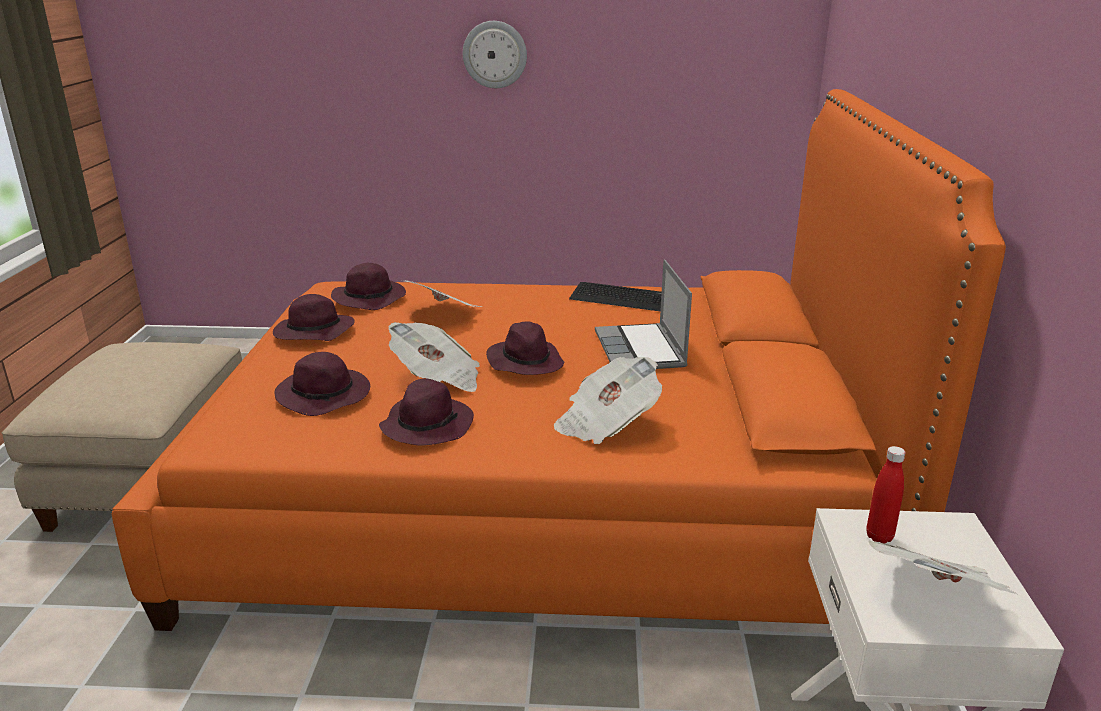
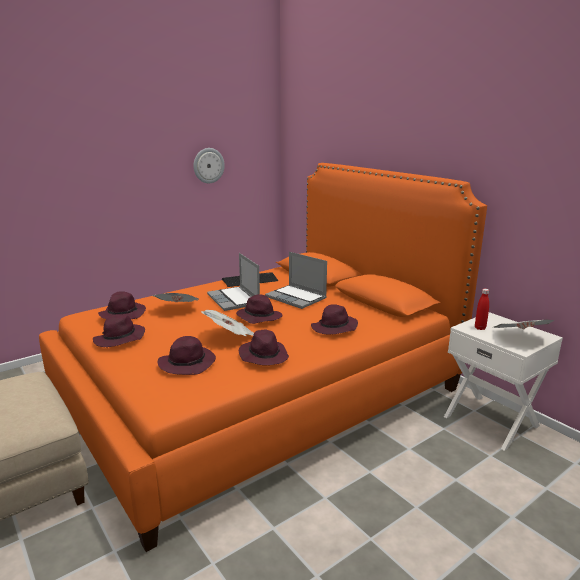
camera: 40 degrees left, 5 degrees down
(495, 54) = (124, 161): wall clock -> wall clock (208, 165)
(541, 323) = (234, 300): none -> laptop
(606, 424) = (334, 328): newspaper -> purple hat

